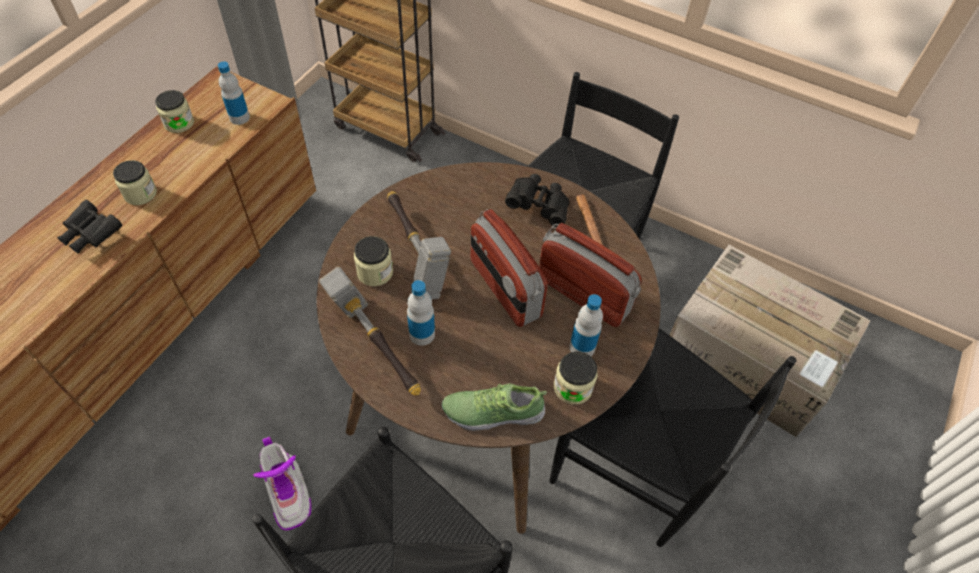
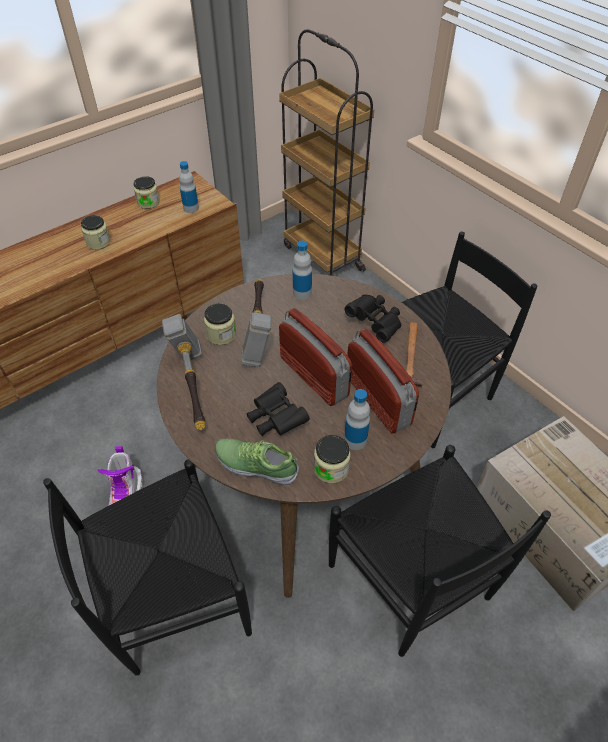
camera: 25 degrees right, 5 degrees down
(92, 235) = (53, 261): black binoculars -> black binoculars (275, 418)
(422, 334) = (232, 390): bottle -> bottle (302, 293)
(504, 289) = (314, 376): radio -> radio turned 150 degrees clockwise

